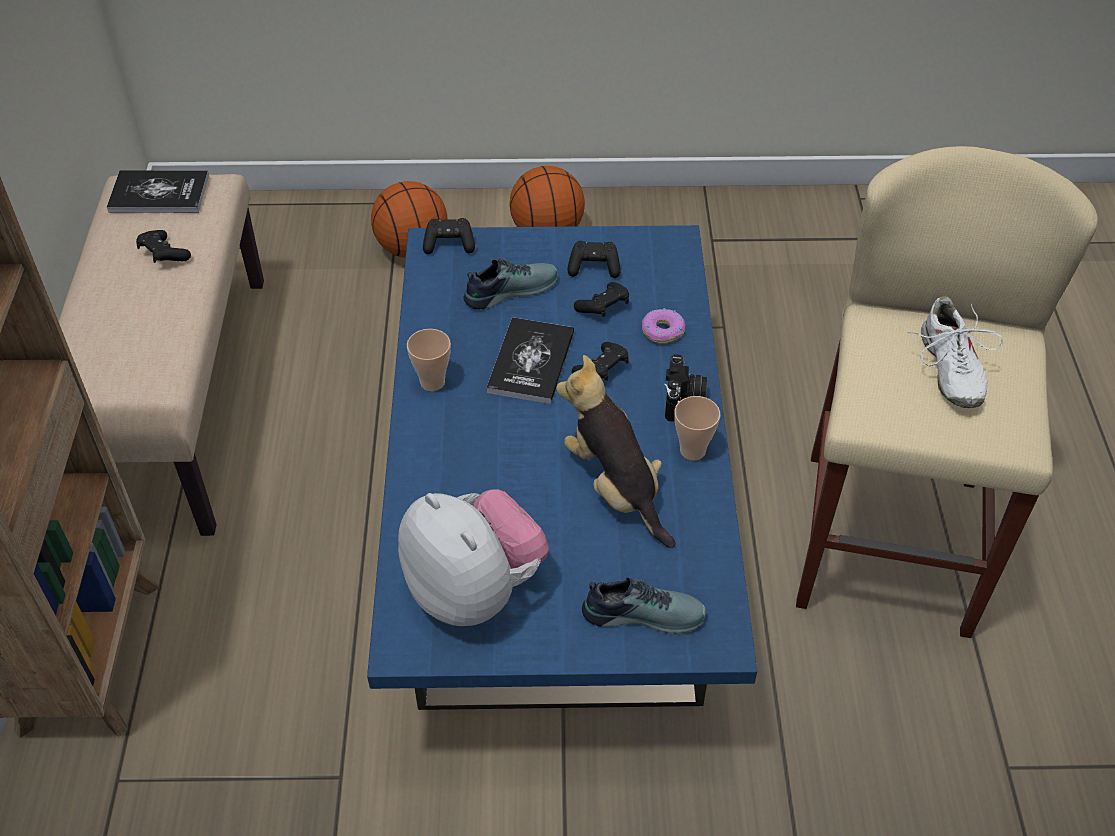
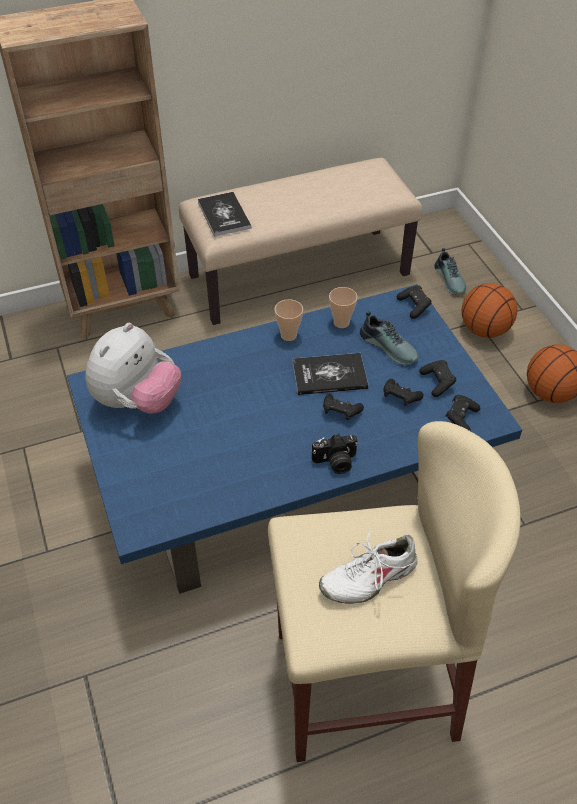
camera: 70 degrees right, 0 degrees up
(159, 194) = (374, 176): book -> book (224, 215)
(164, 255) = (326, 196): black game controller -> black game controller (461, 418)
(615, 487) = (241, 445): plush toy -> none
(643, 612) = (146, 484): shoe -> shoe (450, 279)
(662, 331) = (396, 435): donut -> none
(692, 450) = (291, 478): cup -> cup (341, 322)

